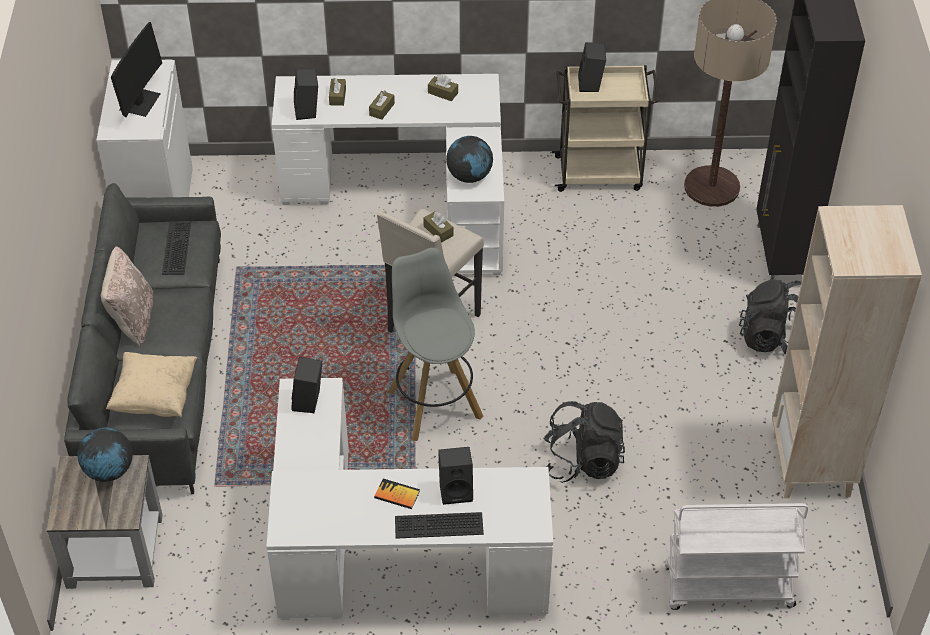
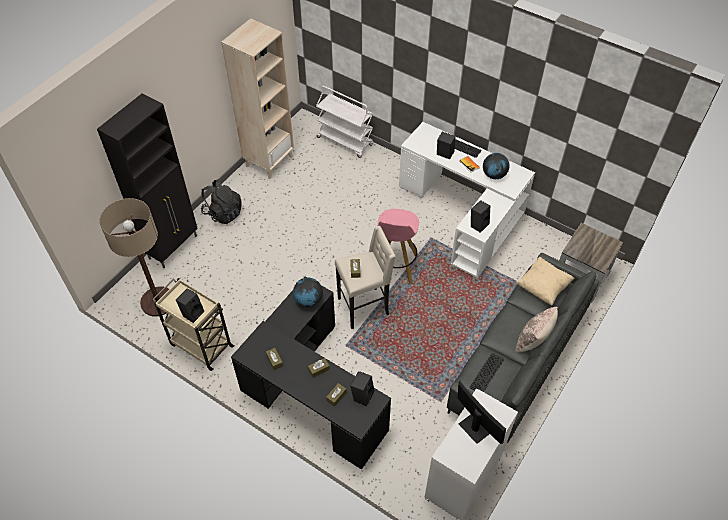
camera: 145 degrees left, 5 degrees up
(109, 471) = (583, 253): globe -> globe (494, 175)
(140, 103) = (475, 428): monitor -> monitor turned 90 degrees clockwise
(412, 196) = (310, 392): white desk -> black desk
(434, 403) = (395, 267): grey stool -> pink stool
(582, 461) = (354, 209): black backpack -> none

